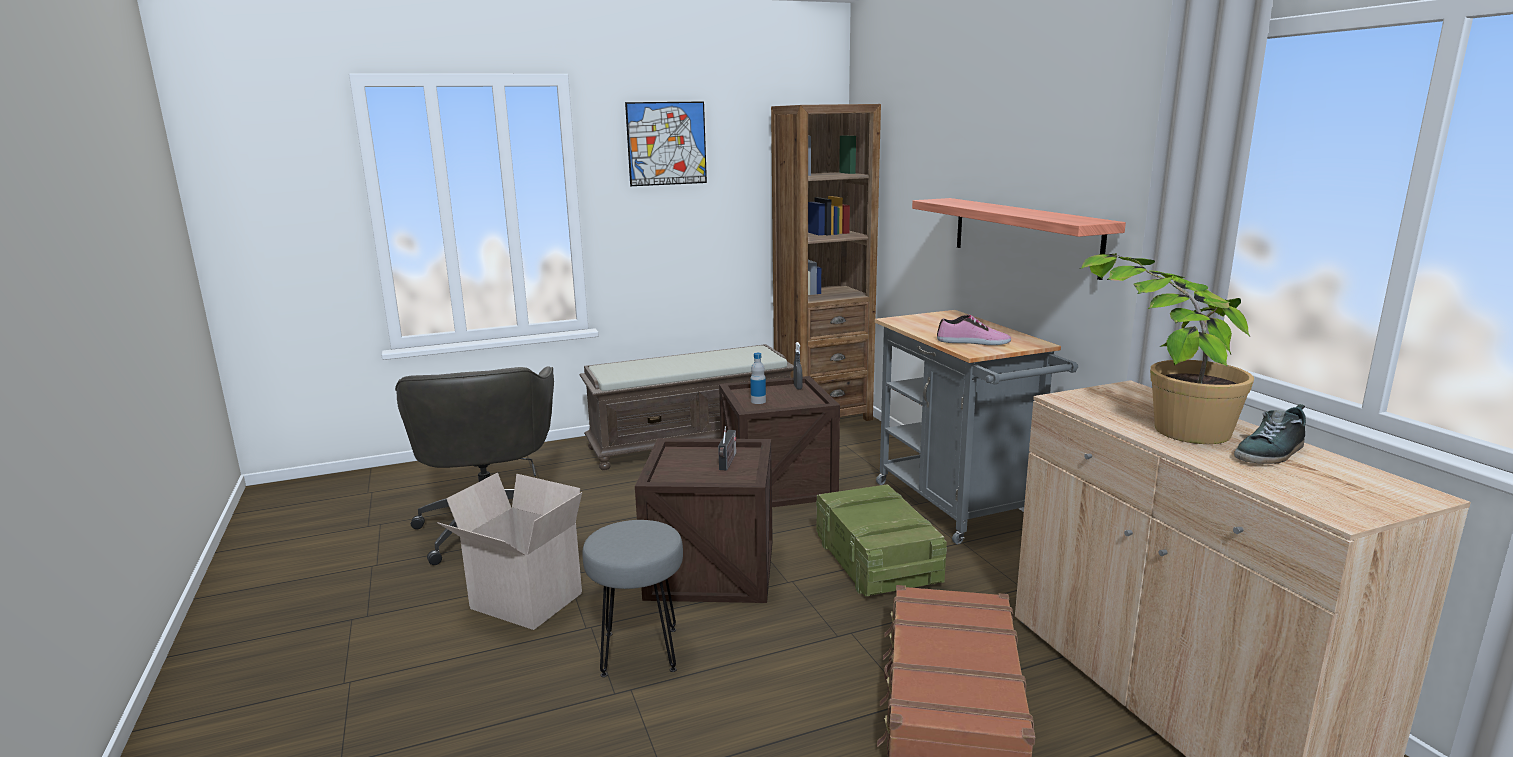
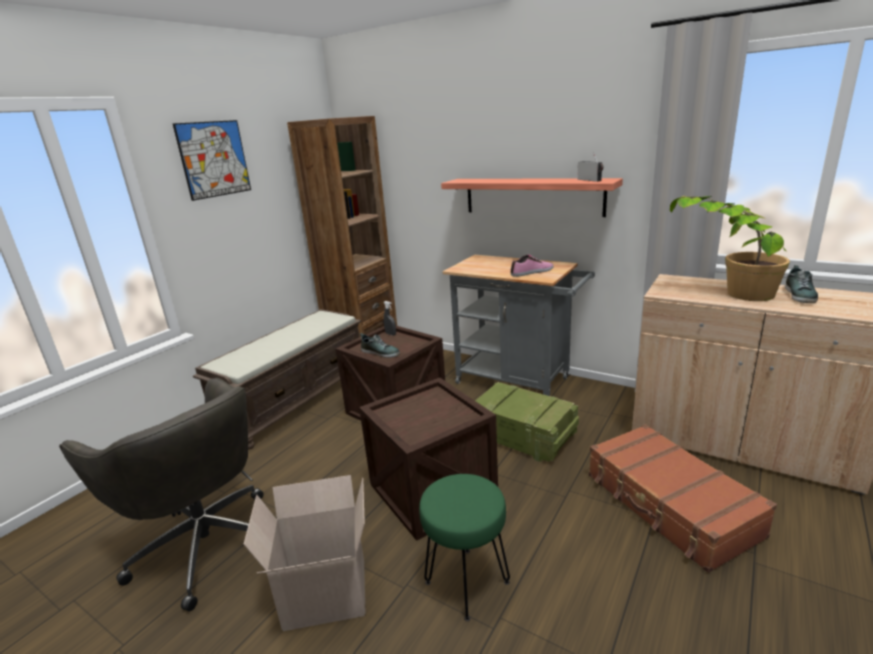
camera: 35 degrees left, 5 degrees up
(639, 652) = (467, 583): grey stool -> green stool
(728, 462) = (435, 406): radio -> radio (590, 180)
(758, 401) = (380, 352): bottle -> shoe

